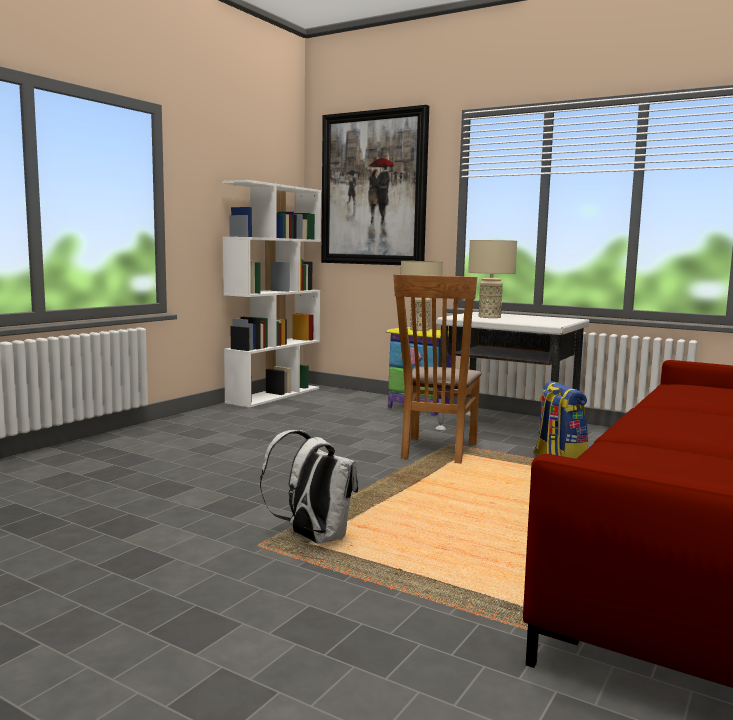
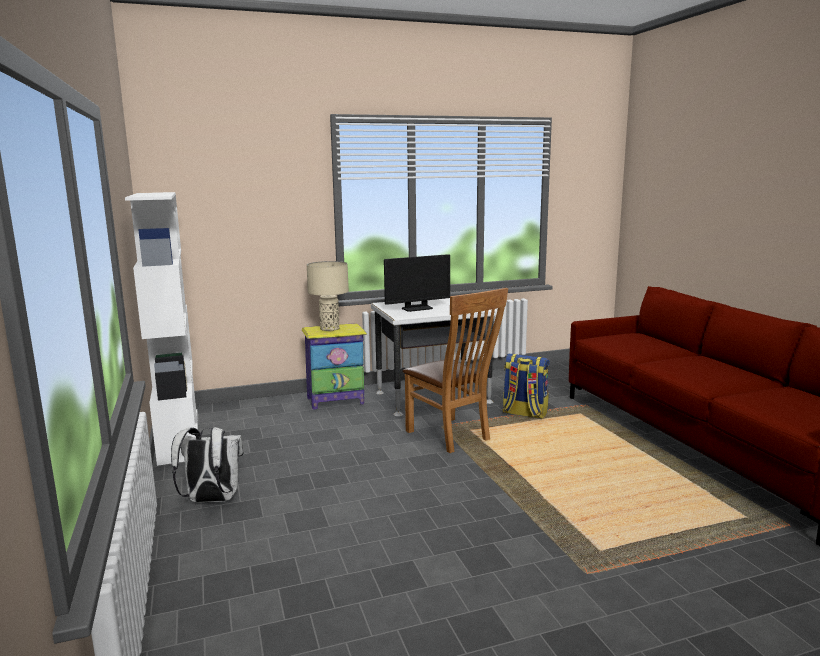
camera: 50 degrees left, 5 degrees up
(313, 538) = (588, 545): white backpack -> white backpack (211, 500)
(373, 189) = (235, 189): picture -> none
(490, 317) = (417, 308): beige table lamp -> monitor

